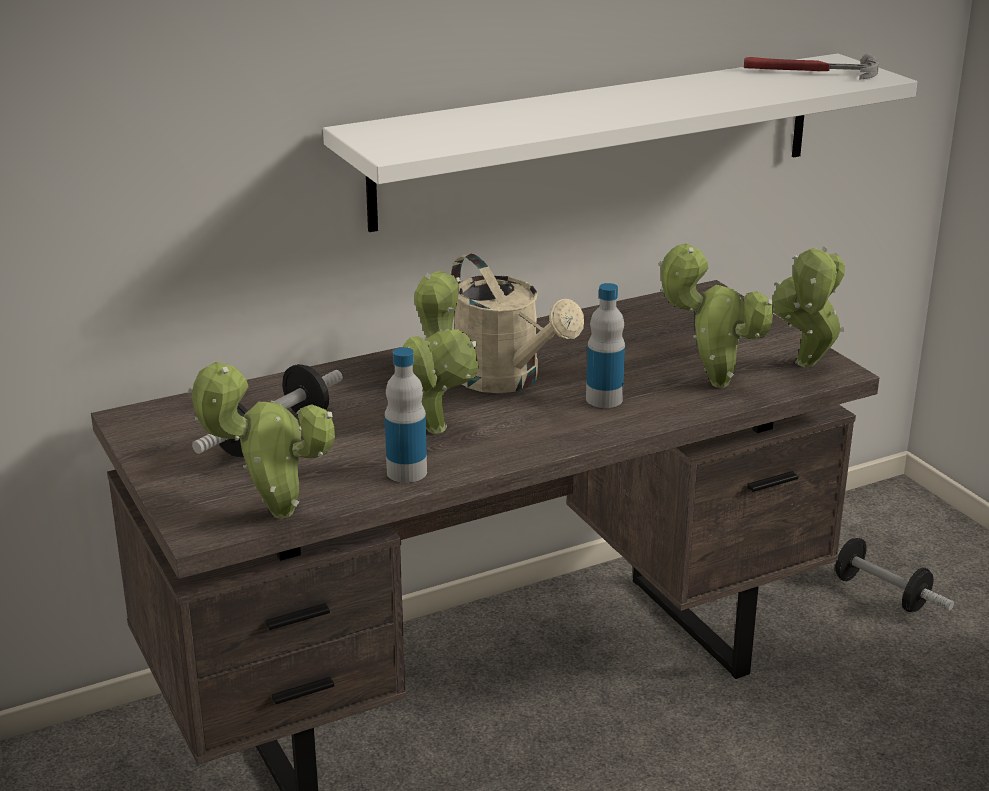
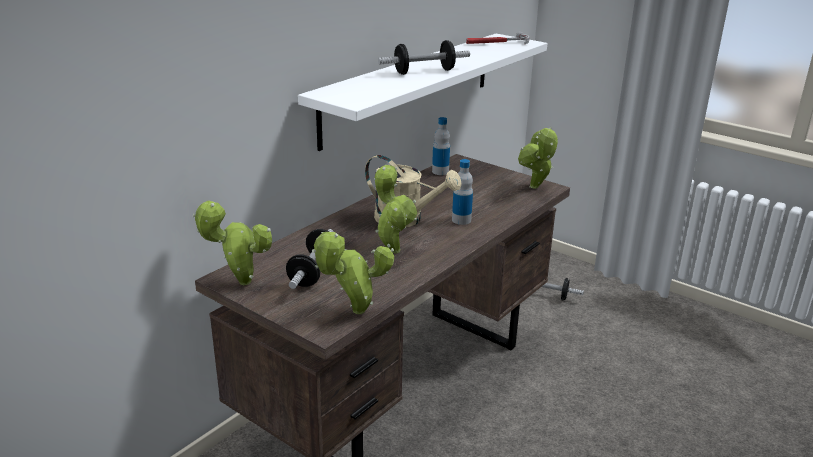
camera: 25 degrees left, 0 degrees up
(406, 472) = (402, 275): bottle -> bottle (440, 171)
(590, 112) = (424, 72): none -> dumbbell
(711, 382) = (502, 203): potted plant -> potted plant (240, 282)

